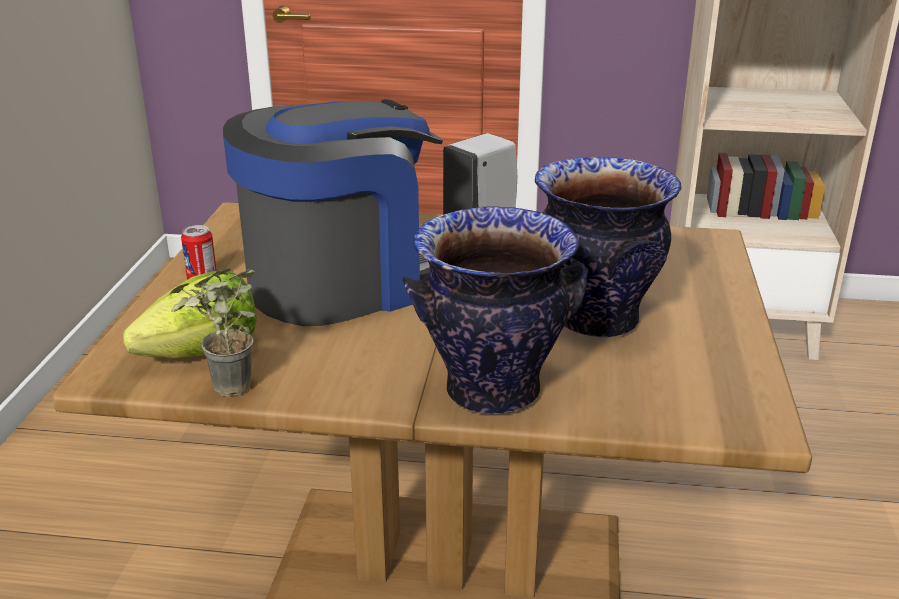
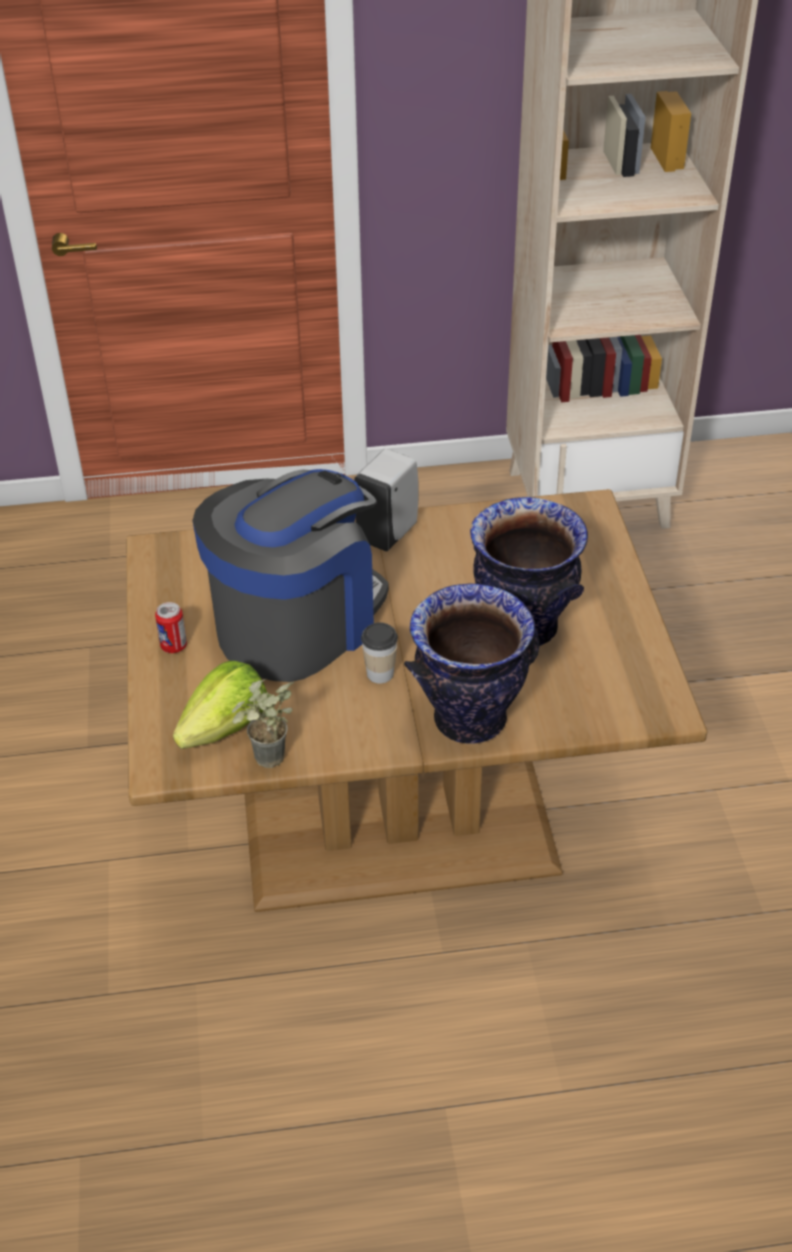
camera: 15 degrees left, 15 degrees up
(408, 334) = (380, 673): none -> cup

